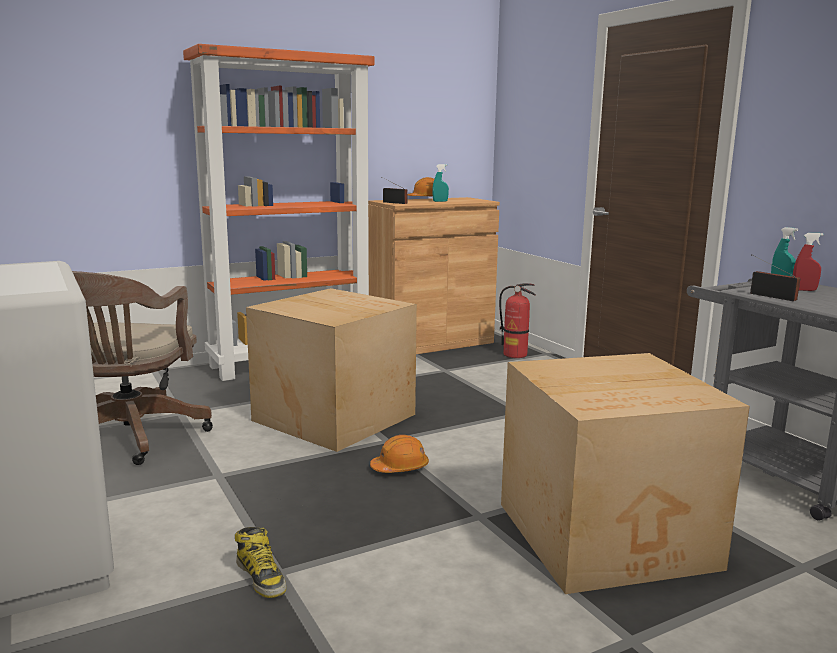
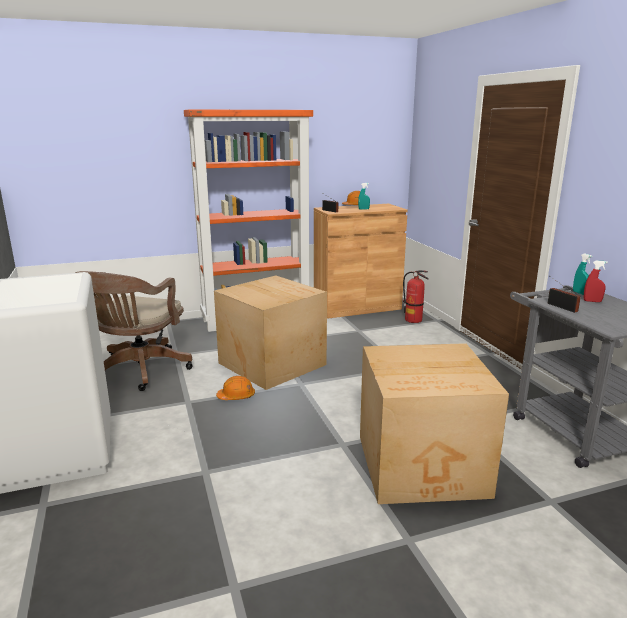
camera: 10 degrees right, 5 degrees up
(261, 577) = (194, 474): boot -> none
(400, 467) = (303, 404): orange hard hat -> orange hard hat (236, 396)

